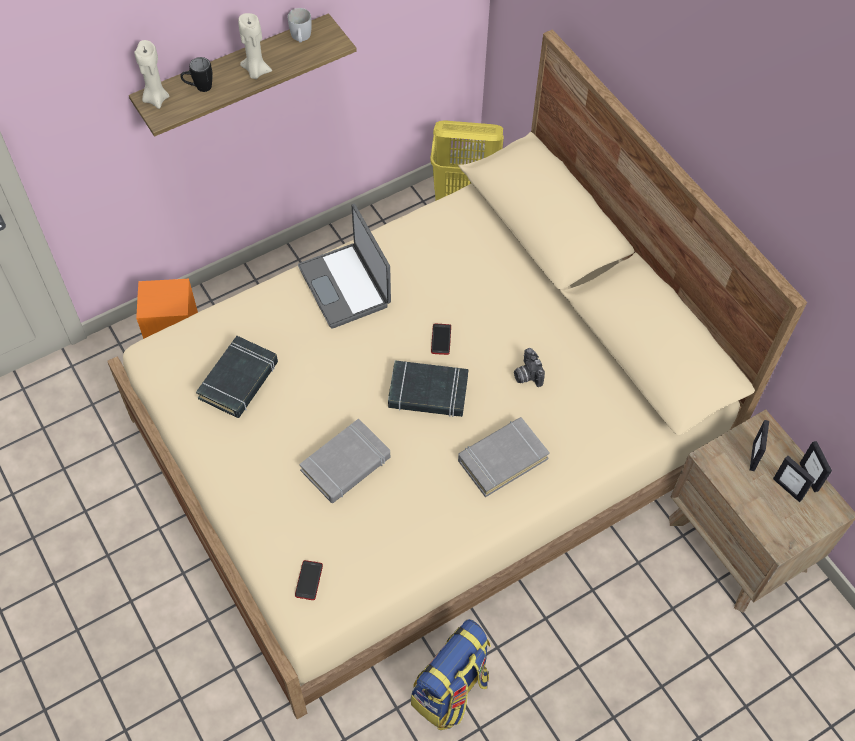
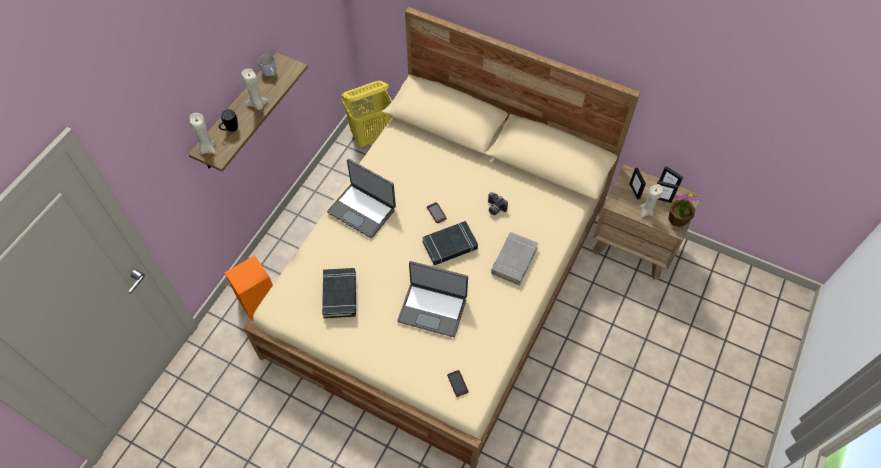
camera: 30 degrees left, 0 degrees up
(346, 464) = (433, 309): grey book -> laptop
(450, 691) = (544, 405): backpack -> none
(751, 494) = (646, 211): none -> beige candle
(791, 531) = (677, 219): none -> potted plant

